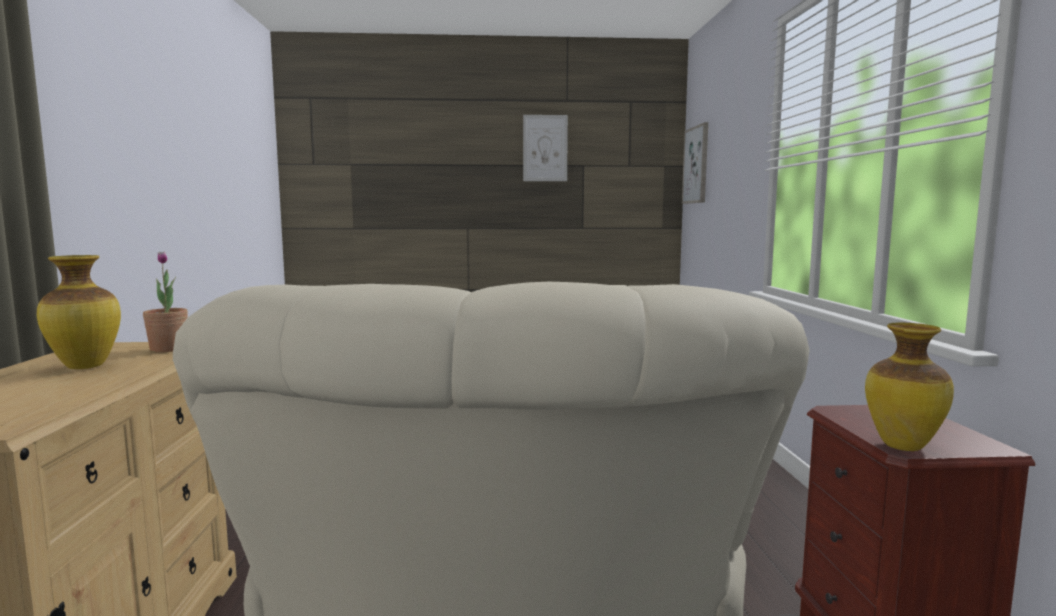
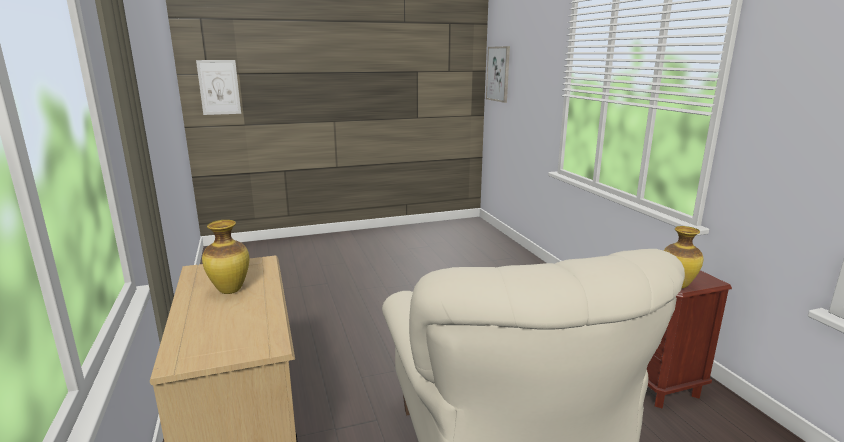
camera: 15 degrees left, 10 degrees up
(168, 349) = (256, 267): potted plant -> none
(545, 148) = (390, 59): picture -> picture (219, 87)

